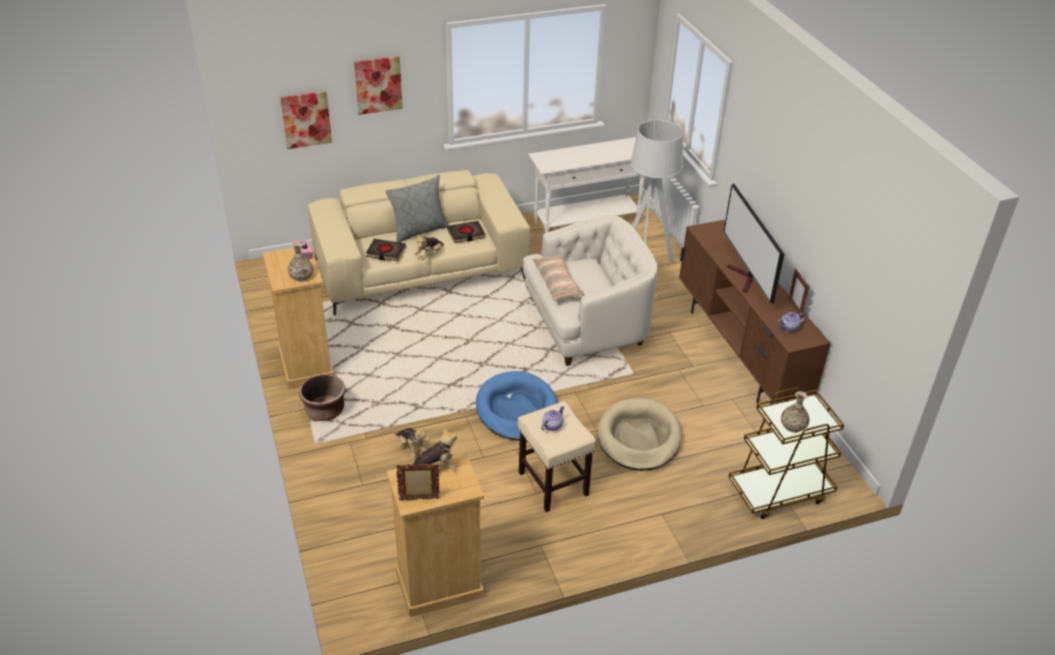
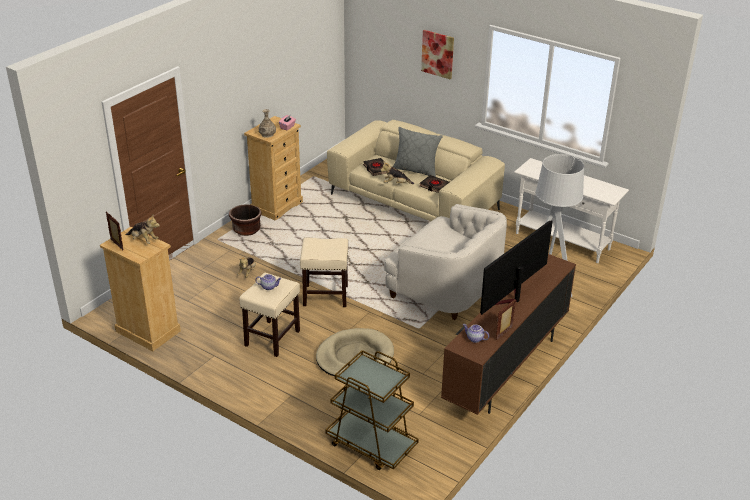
camera: 55 degrees right, 5 degrees down
(306, 119) = (389, 60): picture -> none
(517, 409) = (325, 296): blue dog bed -> beige stool
(557, 284) = (424, 238): pillow -> none
(793, 425) = (360, 377): vase -> none

